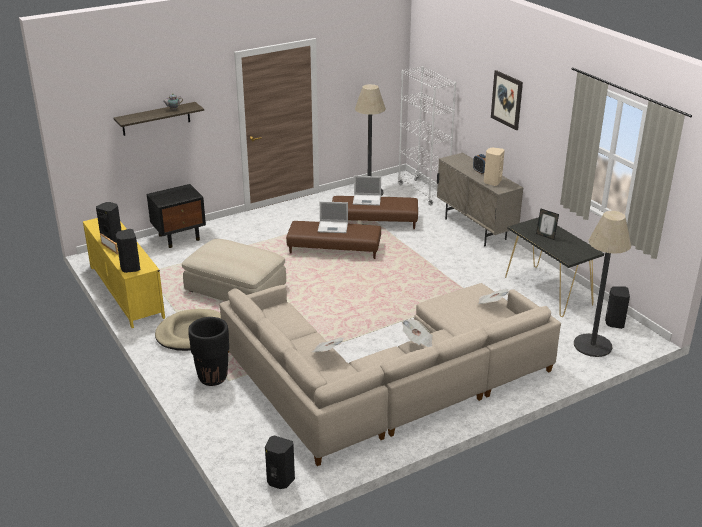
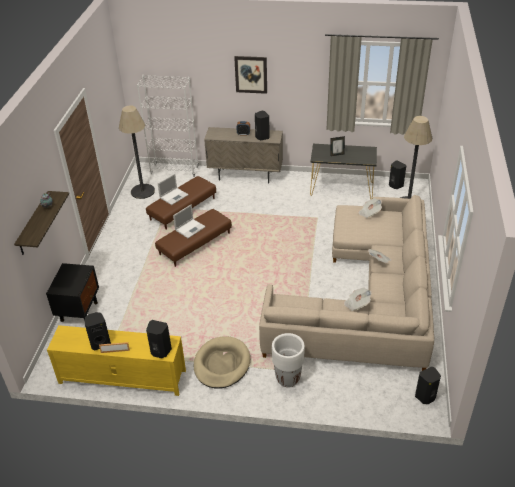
camera: 50 degrees left, 10 degrees up
(212, 378) = (288, 378): black planter -> white planter
(236, 288) = (189, 314): beige ottoman -> none
(492, 182) = (261, 137): beige speaker -> black speaker

